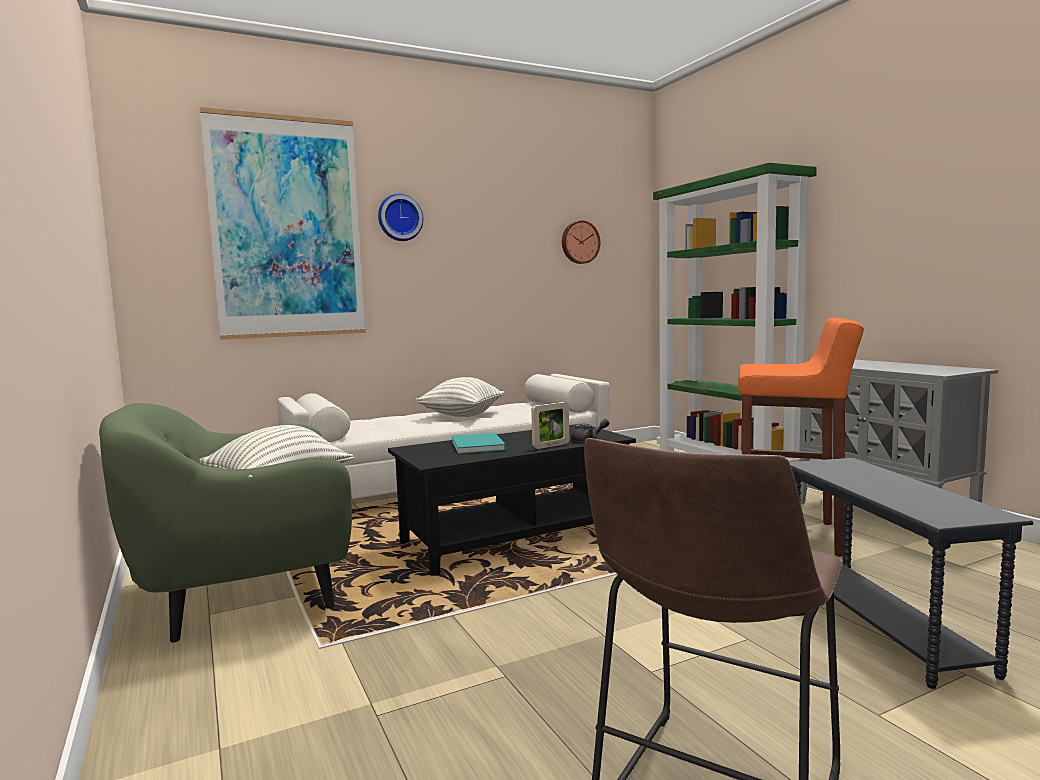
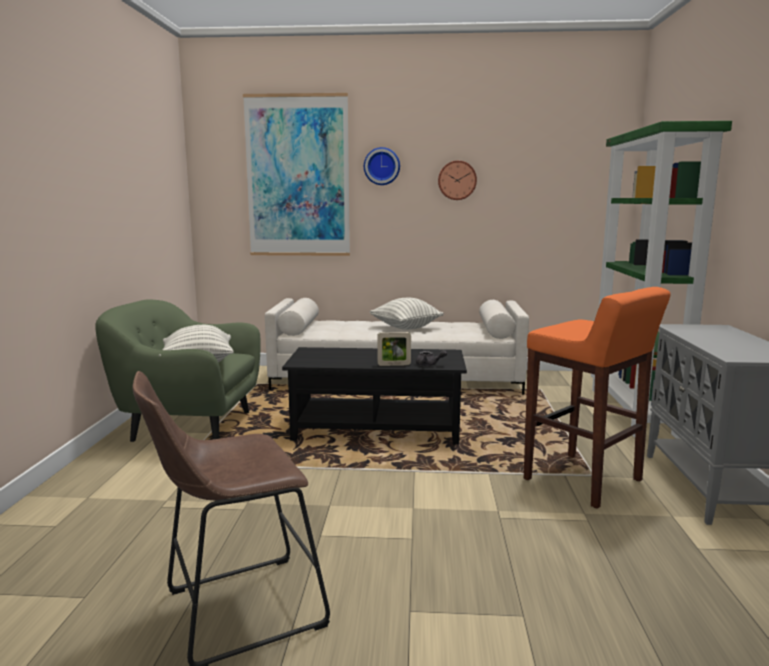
camera: 30 degrees right, 5 degrees up
(479, 445) = (352, 355): turquoise book -> none
(579, 242) = (549, 183): wall clock -> wall clock (457, 180)
(882, 624) = (527, 563): grey side table -> none

